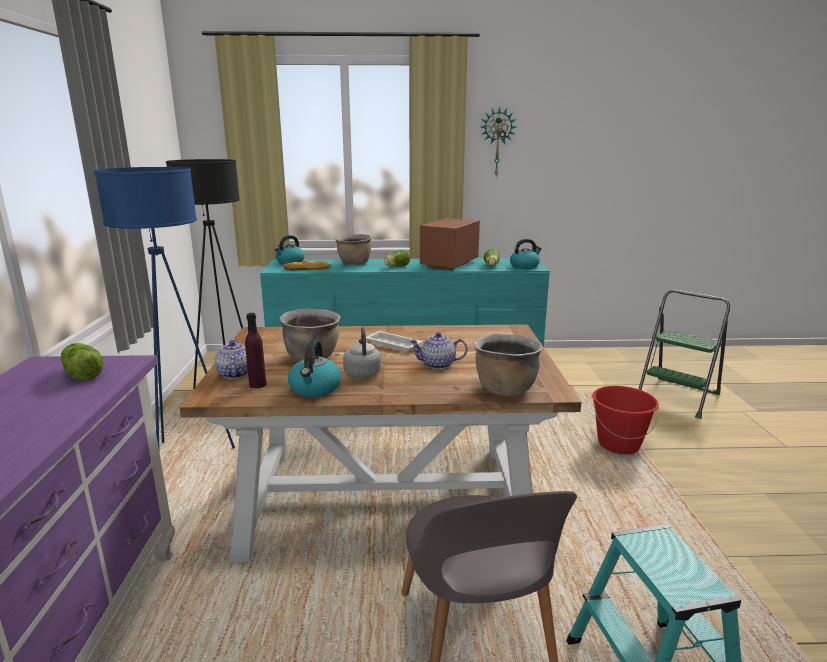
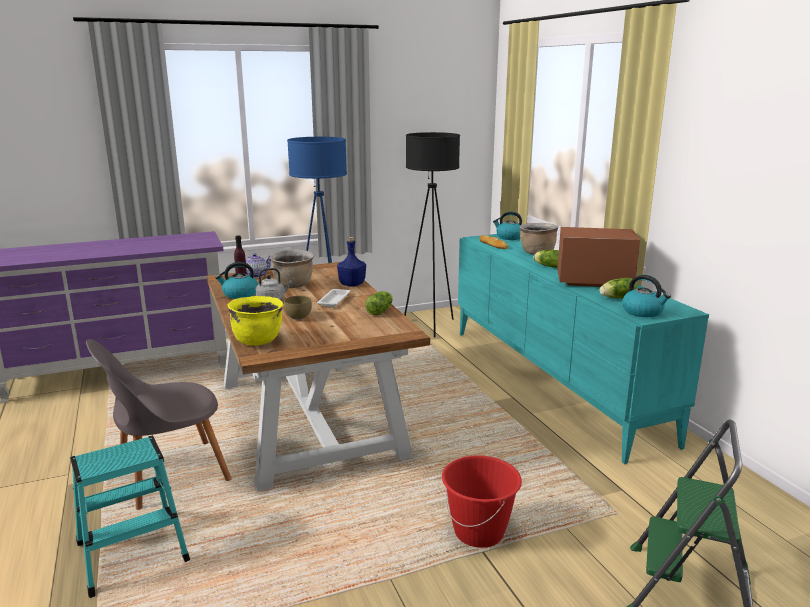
camera: 70 degrees right, 0 degrees up
(82, 374) = (192, 242): lettuce -> lettuce (380, 311)
(344, 332) = (352, 284): none -> blue bottle
(438, 365) = (298, 317): teapot -> brown bowl
(497, 142) = (710, 142): wall clock -> none
(505, 389) = (258, 340): brown cooking pot -> yellow cooking pot

